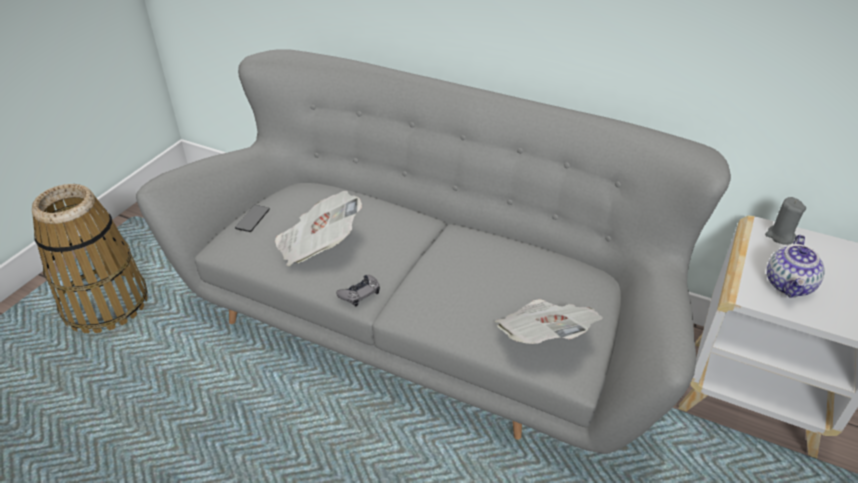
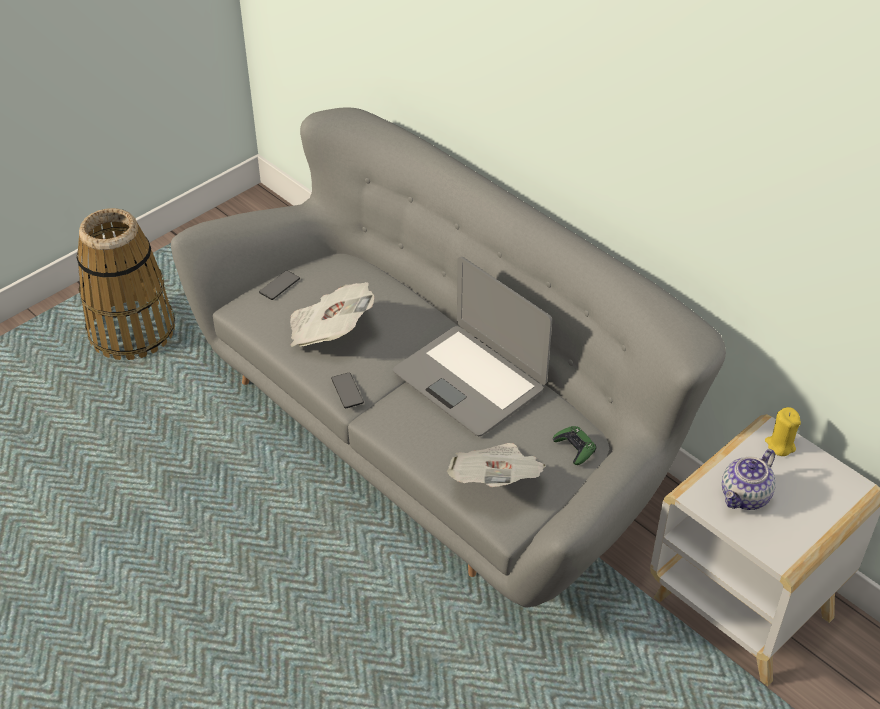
camera: 20 degrees right, 5 degrees up
(359, 293) = (347, 391): grey game controller -> phone
(468, 256) = (470, 380): none -> laptop
(593, 289) = (575, 448): none -> green game controller
(780, 236) = (780, 445): grey candle -> yellow candle

